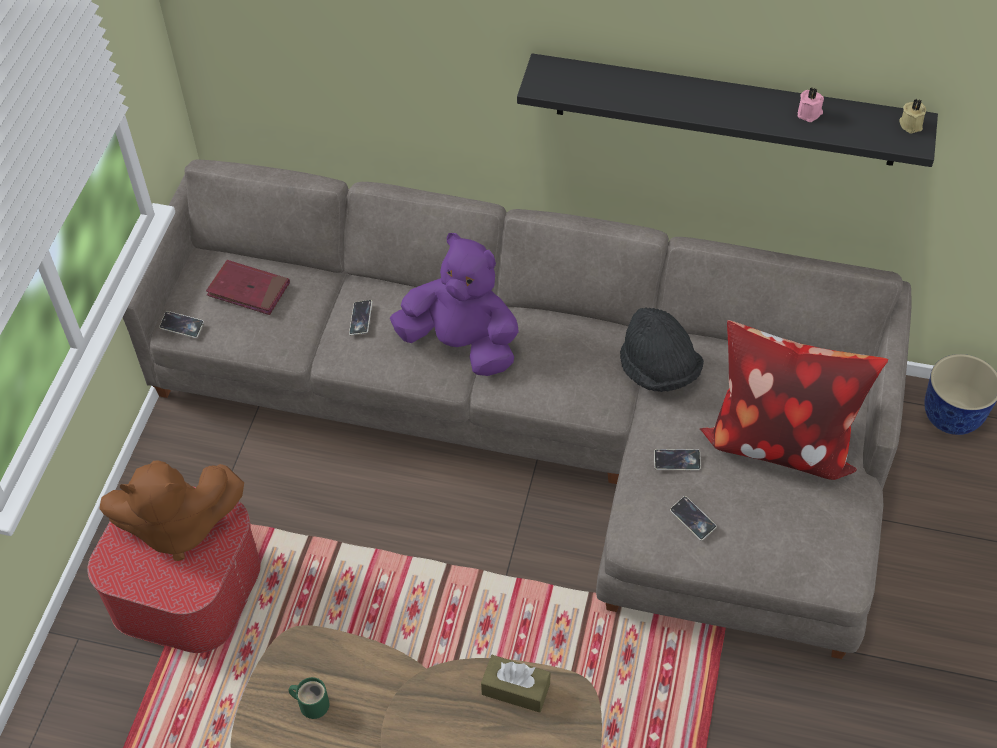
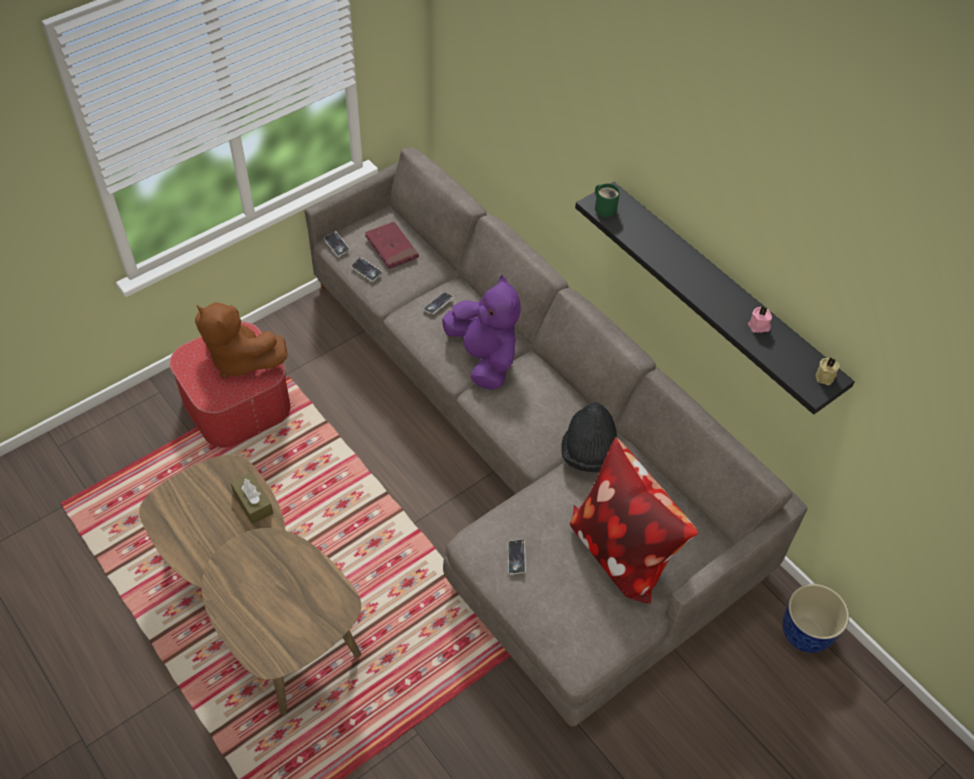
camera: 35 degrees right, 0 degrees up
(312, 703) = (208, 503): green mug -> green mug (605, 207)
(515, 689) = (315, 578): brown tissue box -> brown tissue box (253, 503)
(677, 461) = (542, 516): phone -> phone (366, 271)

